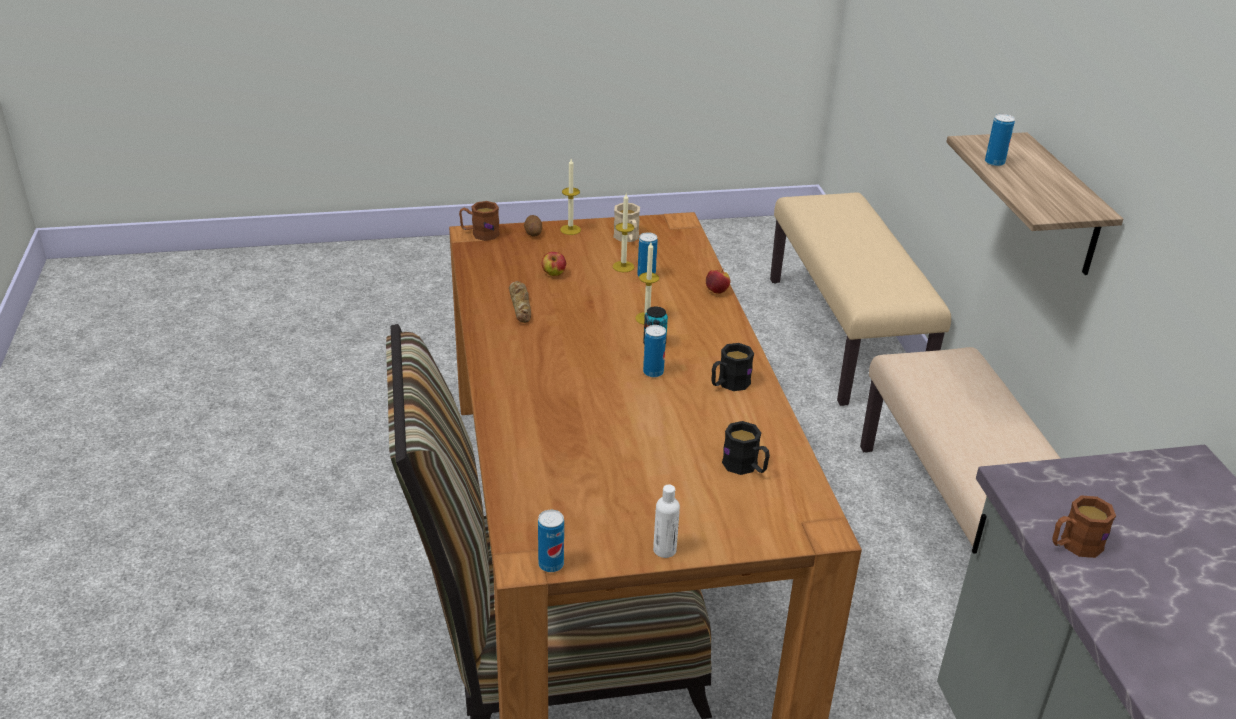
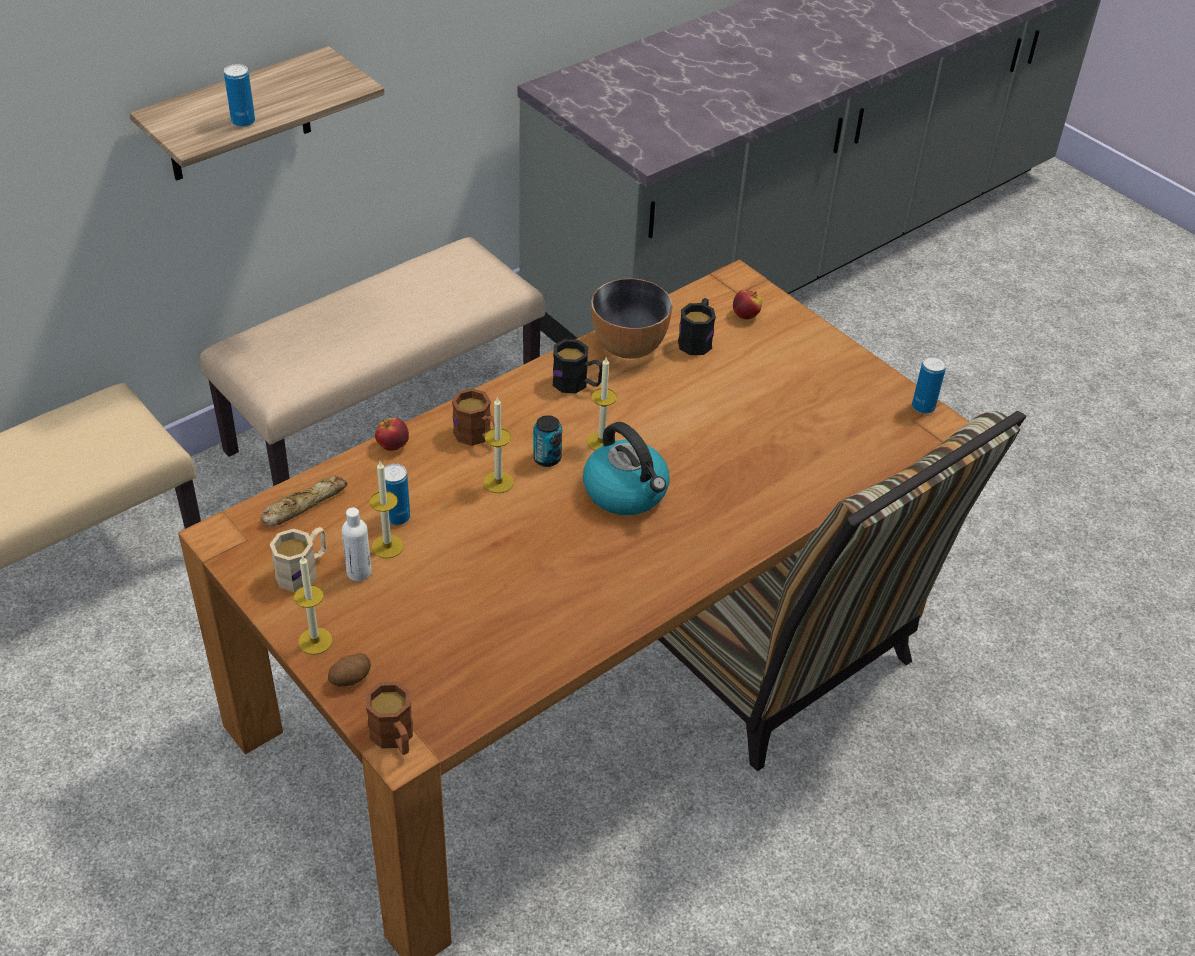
camera: 120 degrees left, 10 degrees up
(521, 306) = (554, 602): bread -> bread (303, 505)
(554, 274) = (454, 605): apple -> apple (745, 315)
(591, 364) = (627, 492): none -> kettle
(653, 372) = (601, 441): can -> candle
(664, 550) = (842, 353): white bottle -> white bottle (359, 572)
(760, 426) = (629, 346): none -> bowl
(1074, 545) = (702, 127): brown mug -> brown mug (478, 436)

